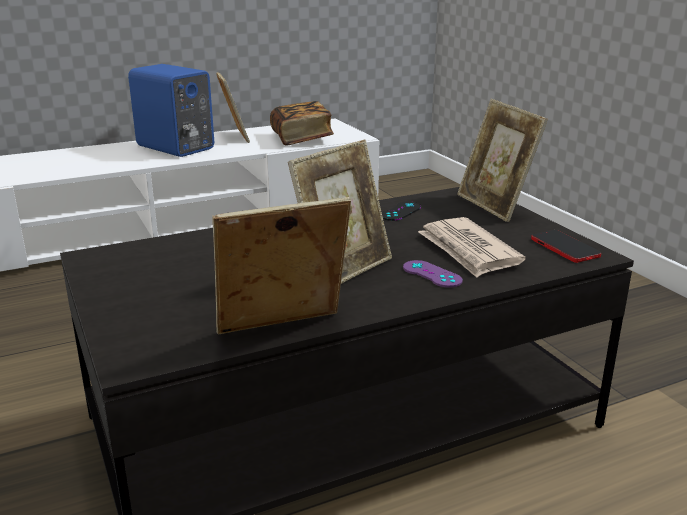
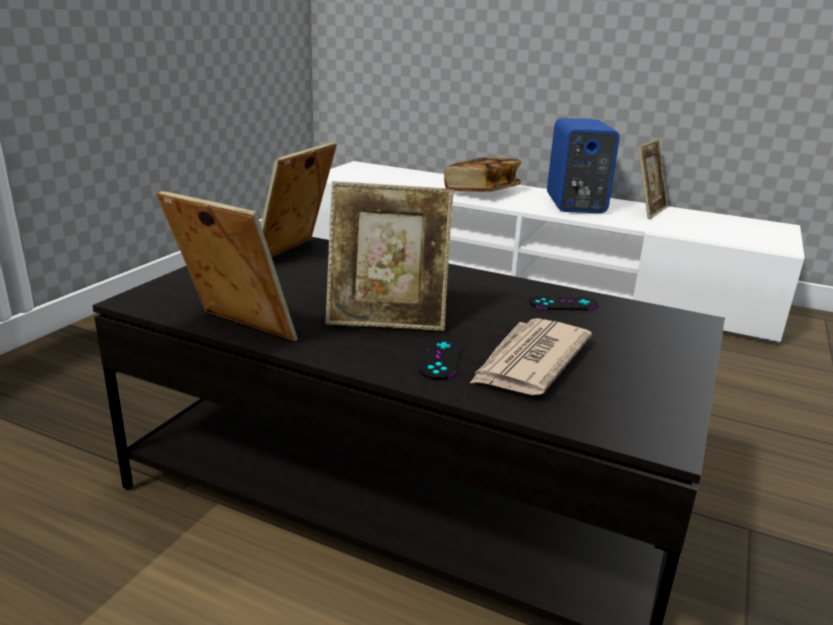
camera: 50 degrees right, 0 degrees up
(301, 139) = (712, 231): book -> book (482, 192)
(432, 274) = (440, 359): purple game controller -> black game controller
(495, 206) = (681, 343): picture frame -> picture frame (296, 254)
(565, 247) = (644, 414): phone -> none

